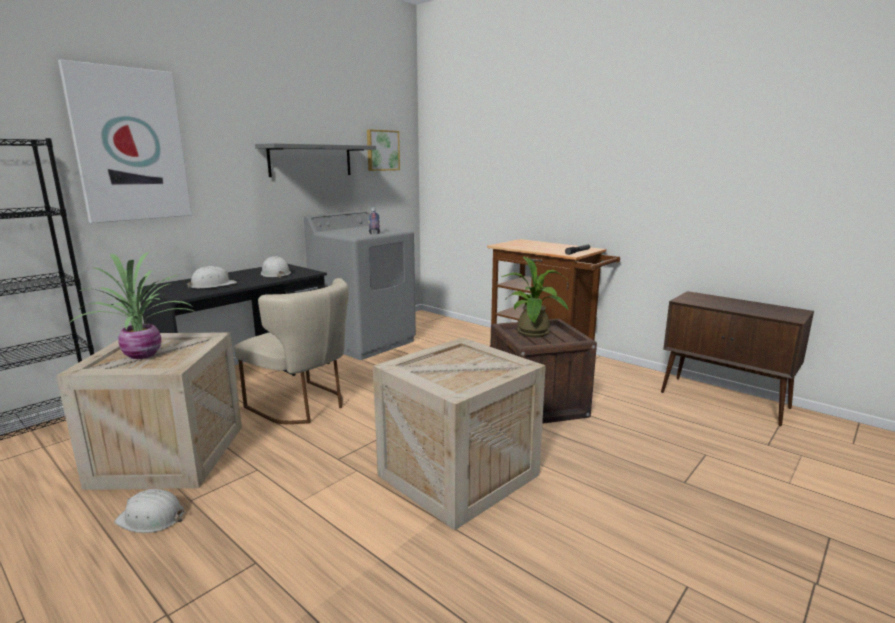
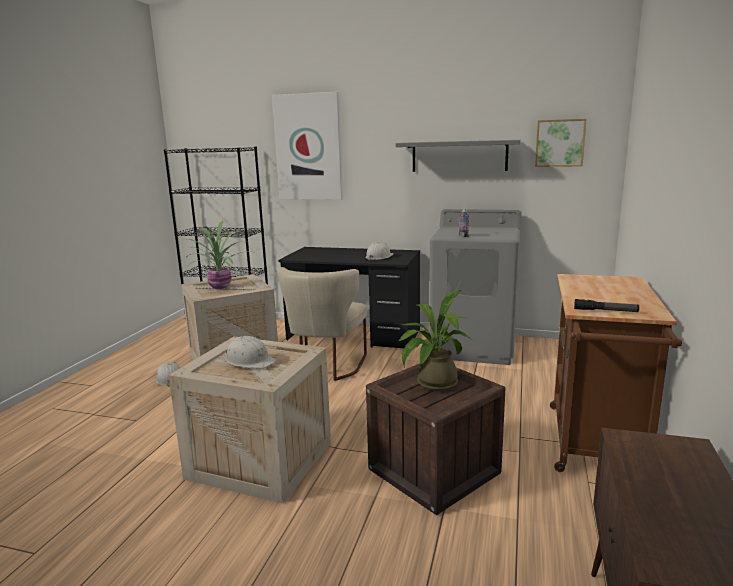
camera: 65 degrees right, 0 degrees up
(212, 285) = (326, 255): white hard hat -> white hard hat (250, 361)

